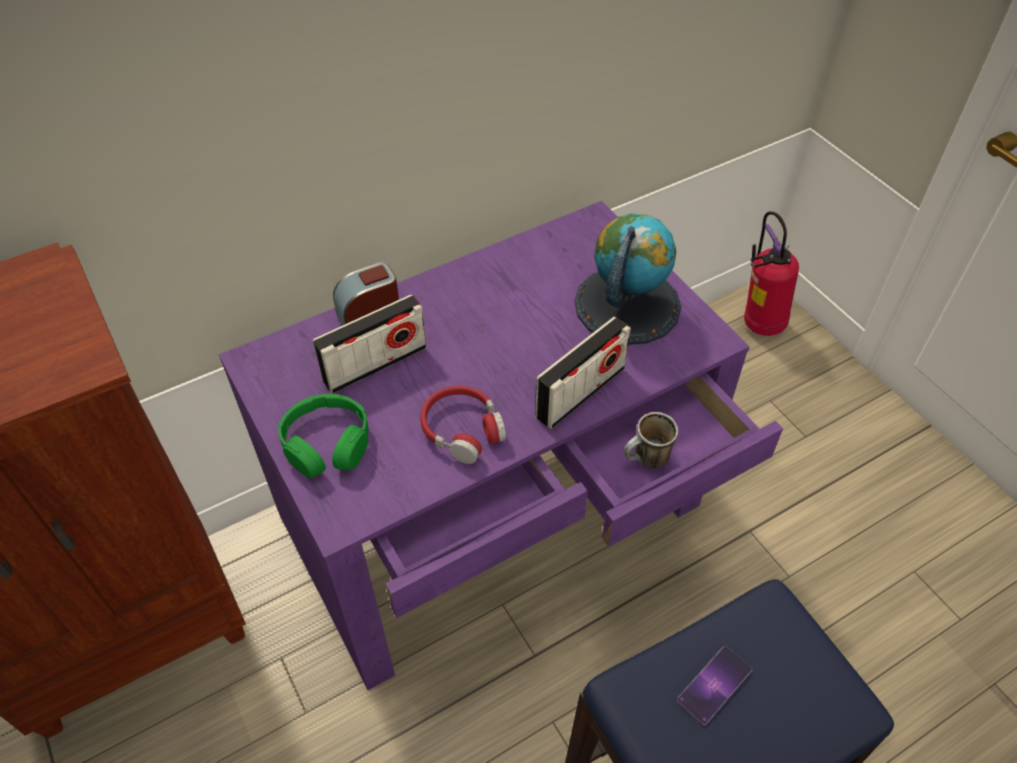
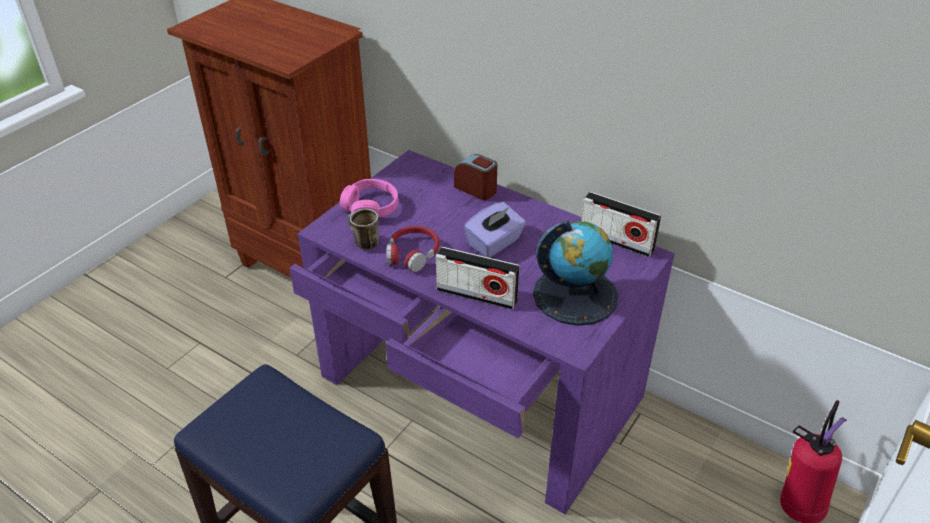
camera: 65 degrees right, 10 degrees down
(327, 444) = (370, 208): green headphones -> pink headphones
(375, 364) = (440, 204): radio -> radio (616, 241)
(493, 339) = (494, 243): none -> purple tissue box
(646, 461) = (465, 365): mug -> mug (363, 242)
(714, 685) = (284, 420): phone -> none

